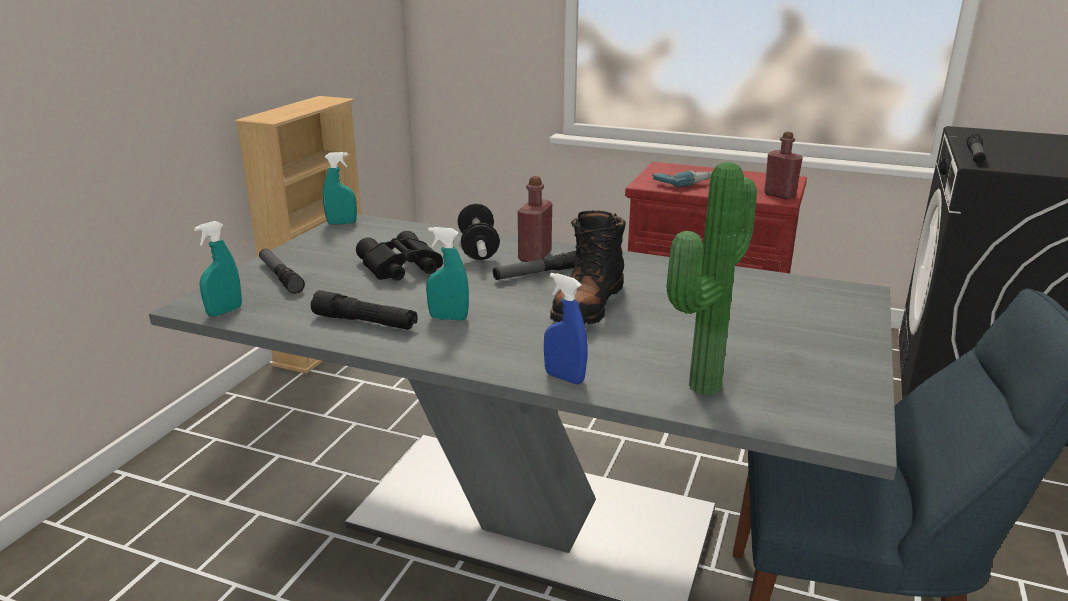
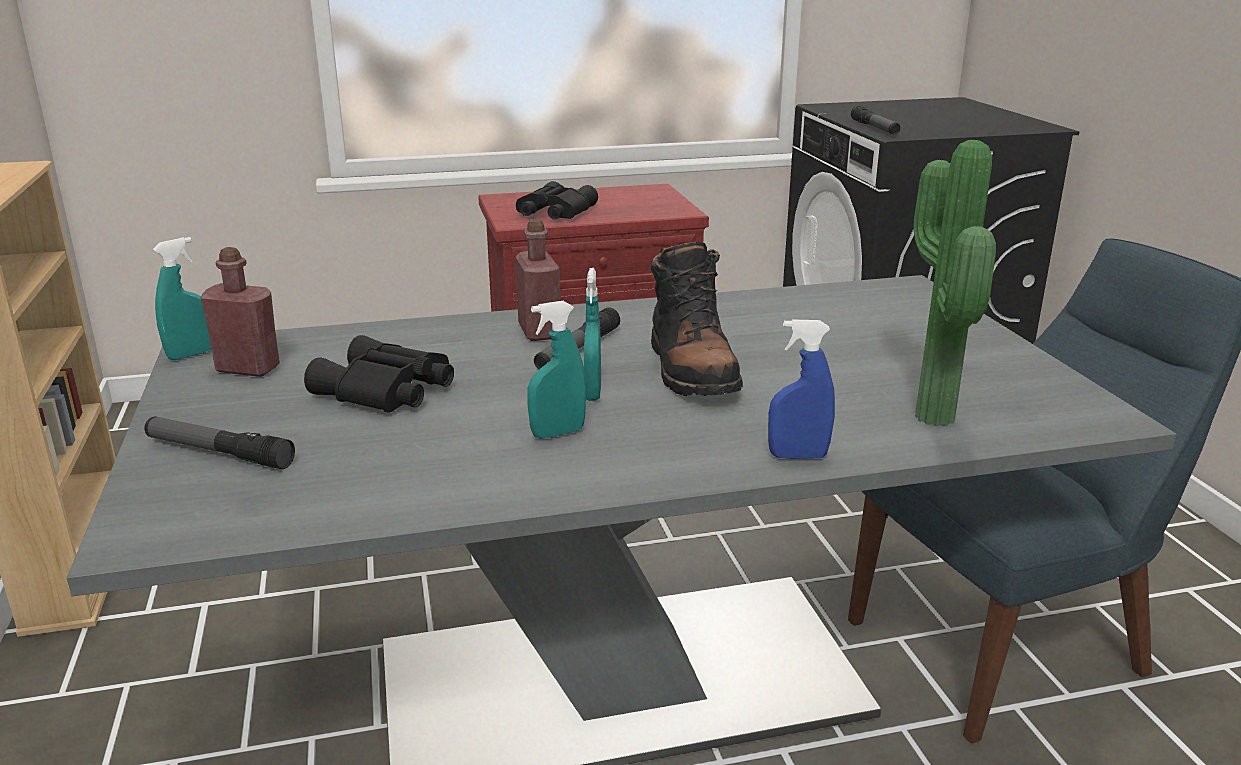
camera: 35 degrees left, 0 degrees up
(224, 311) = (210, 529): turquoise spray bottle -> turquoise spray bottle (592, 393)
(365, 322) = (457, 473): black flashlight -> none
(478, 248) = (451, 339): dumbbell -> none
(683, 182) = (554, 212): power drill -> black binoculars
(779, 195) = (673, 207): red bottle -> red bottle (248, 368)

